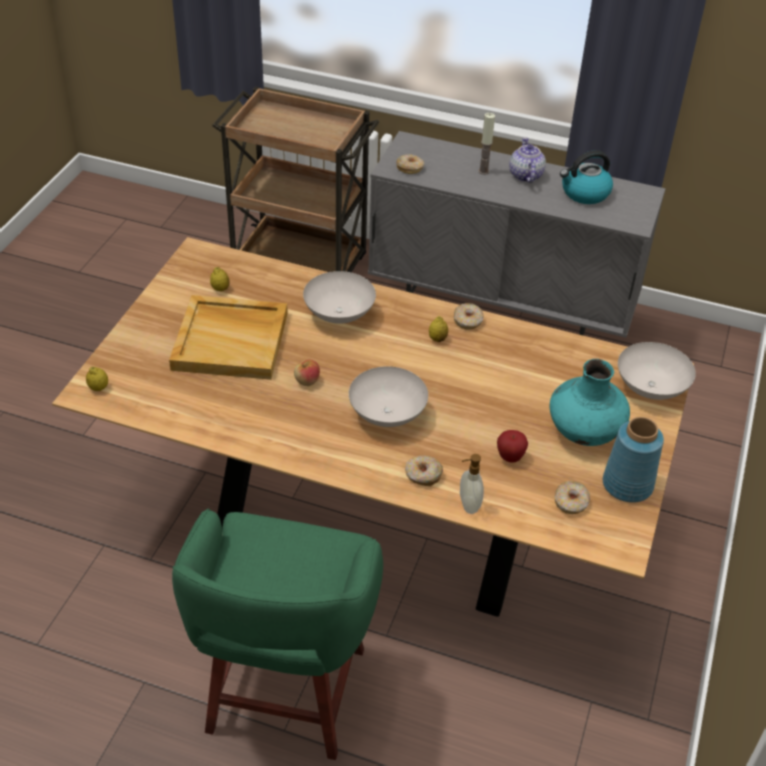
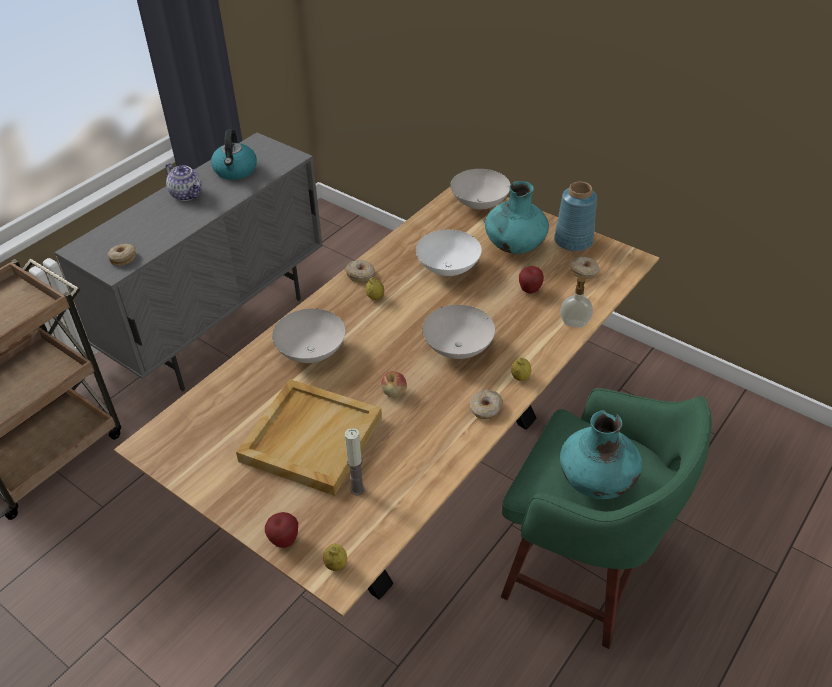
camera: 70 degrees left, 0 degrees up
(117, 352) = (284, 540): none -> apple
(220, 289) = (223, 434): lemon -> lemon (520, 377)
(264, 574) = (596, 482): none -> turquoise vase
(423, 475) = (535, 342): donut -> donut (485, 409)
(483, 171) = (163, 215): candle -> candle (357, 489)
(512, 384) = (448, 269): none -> white bowl
(525, 175) = (187, 194): teapot -> teapot turned 150 degrees counterclockwise

